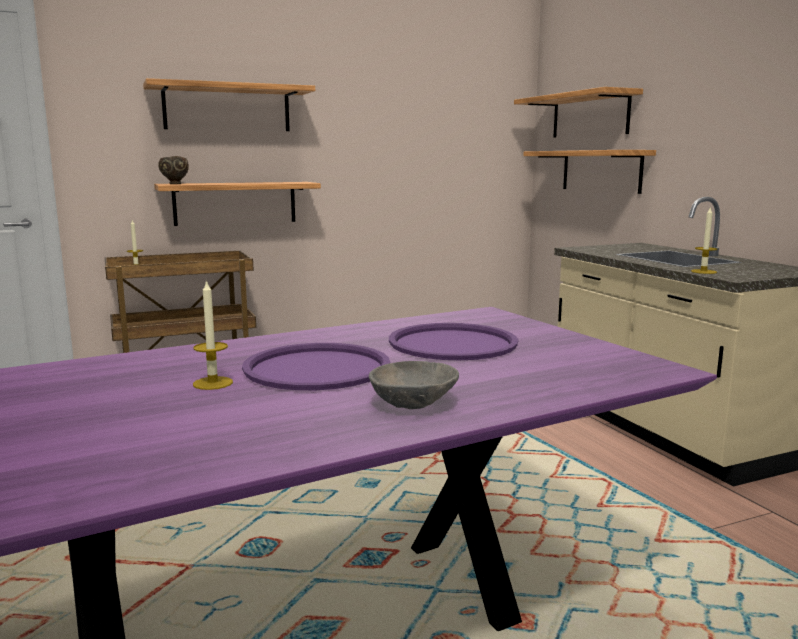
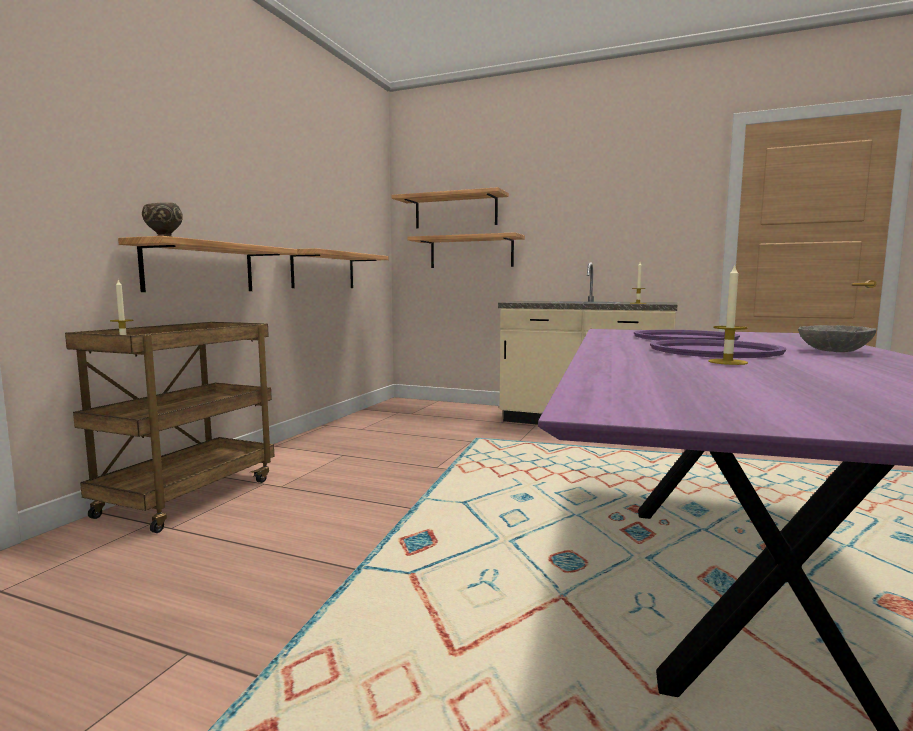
camera: 45 degrees left, 5 degrees down
(227, 108) = (191, 160): shelf -> shelf (323, 270)

